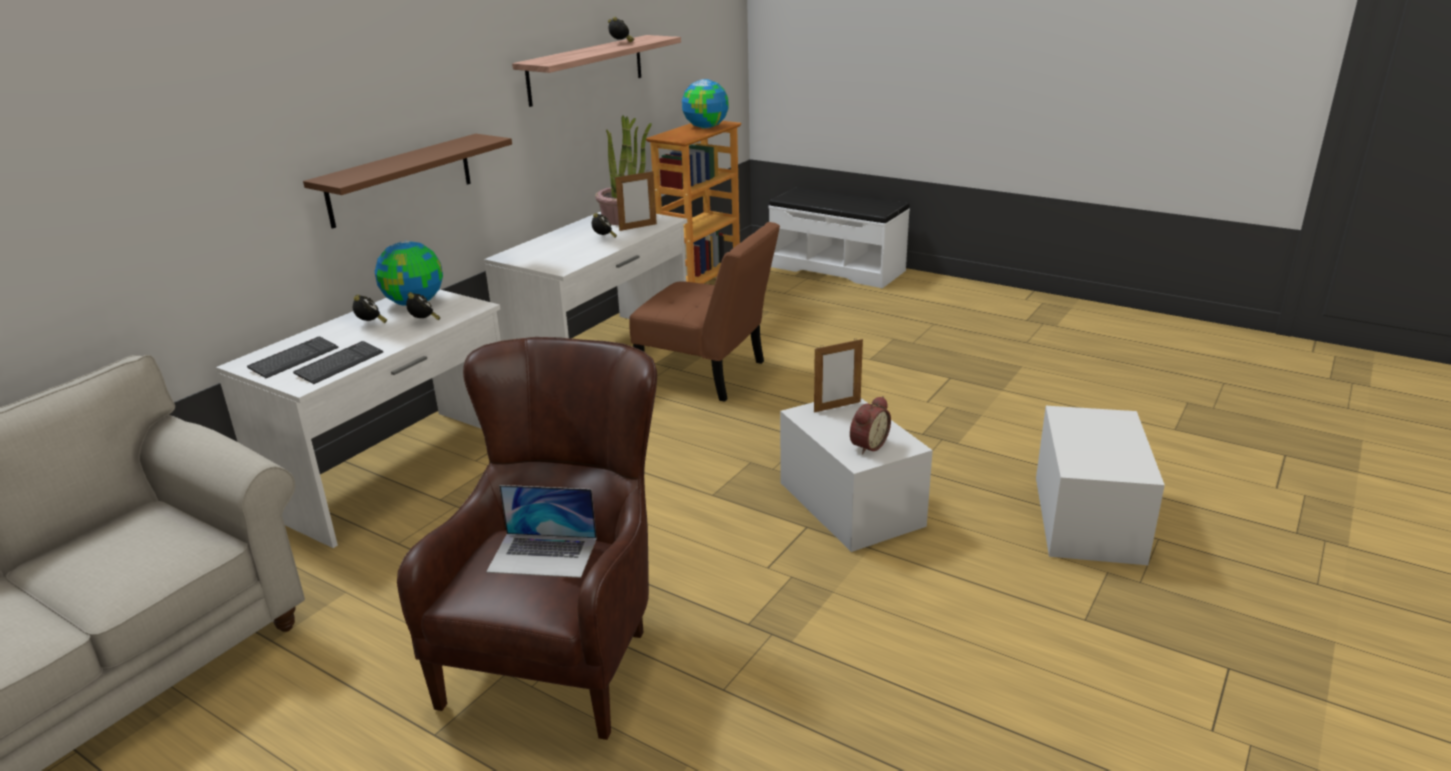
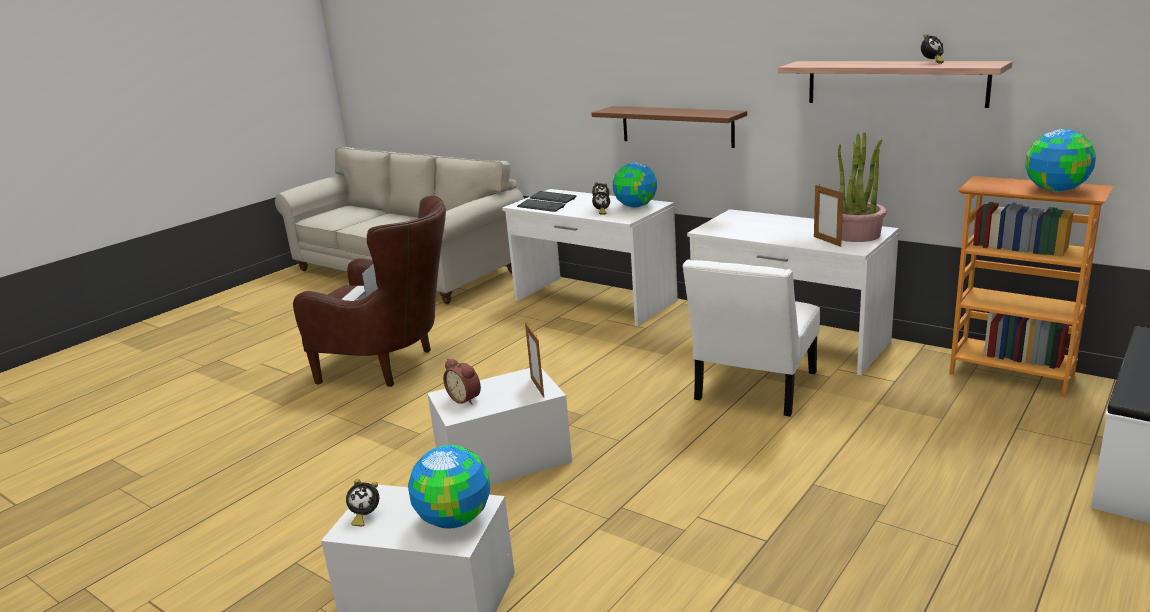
camera: 95 degrees right, 5 degrees down
(604, 238) = (789, 234): alarm clock -> alarm clock (365, 516)
(707, 375) = (753, 390): brown chair -> white chair
(1092, 423) = (454, 519): none -> globe

